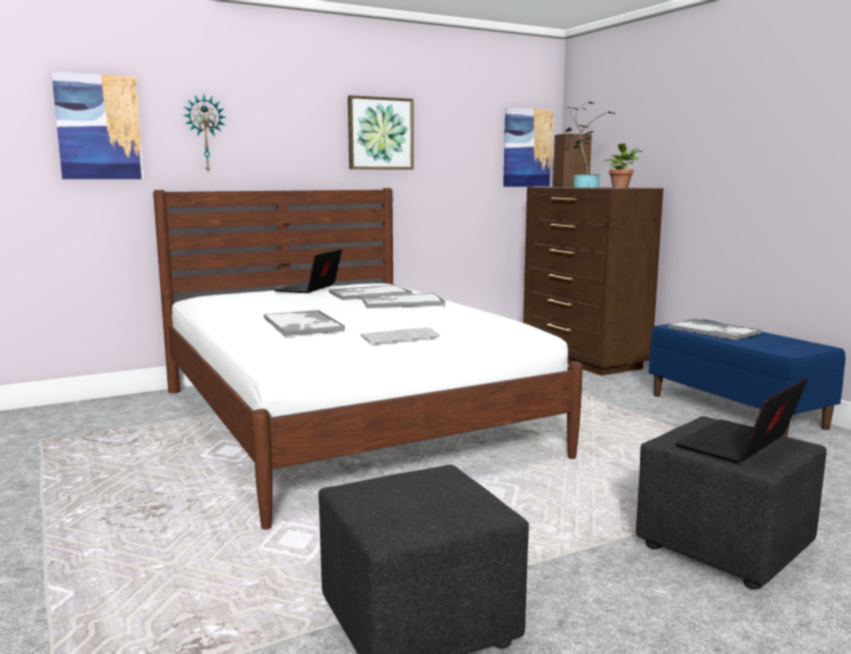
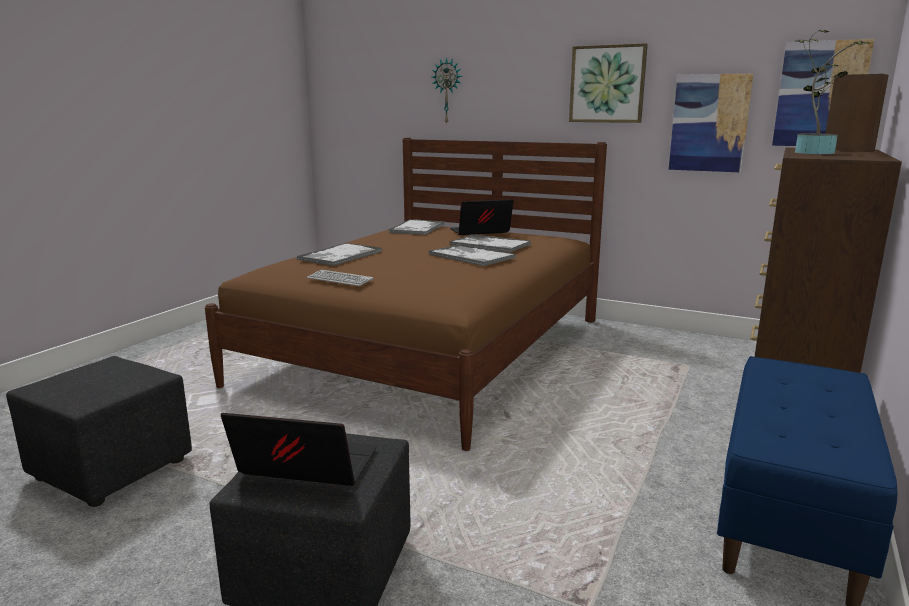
camera: 55 degrees right, 5 degrees up
(98, 127) = (379, 89): picture -> picture (709, 123)
(347, 421) = (430, 350): white bed -> brown bed
(620, 188) = (829, 157): potted plant -> none
(714, 331) = (799, 388): tray -> tray (417, 228)

